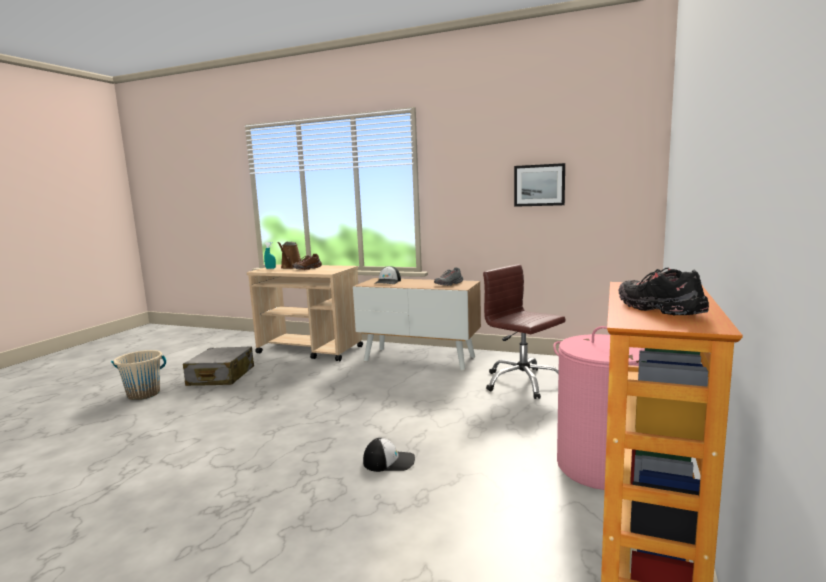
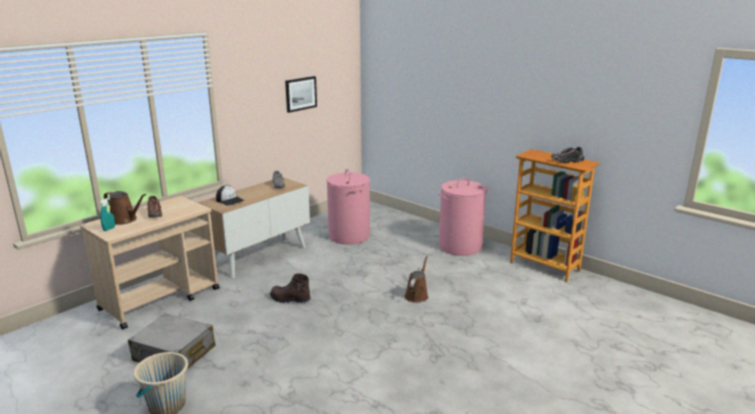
camera: 70 degrees left, 10 degrees up
(334, 392) = (290, 299): none -> brown boot
(389, 461) = (417, 295): cap -> brown watering can
(522, 383) = (349, 236): brown office chair -> pink laundry basket

